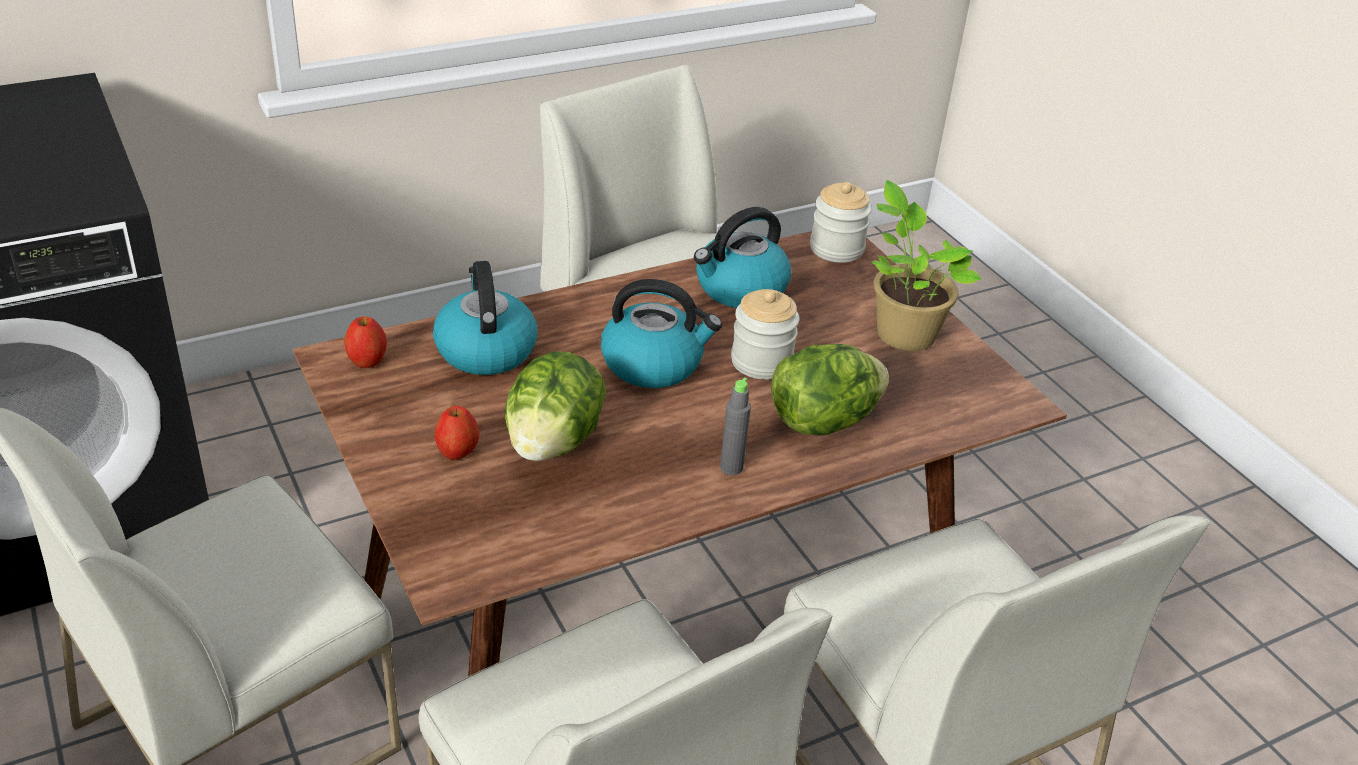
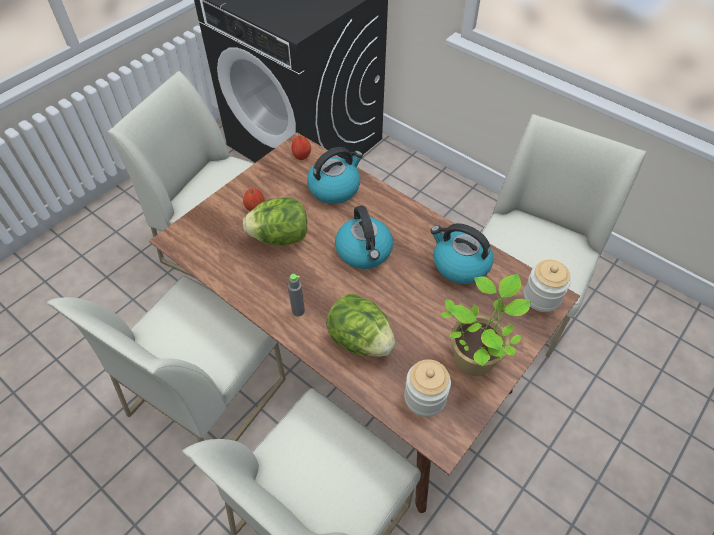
camera: 70 degrees right, 15 degrees up
(761, 362) = (396, 296): jar -> jar (425, 398)

